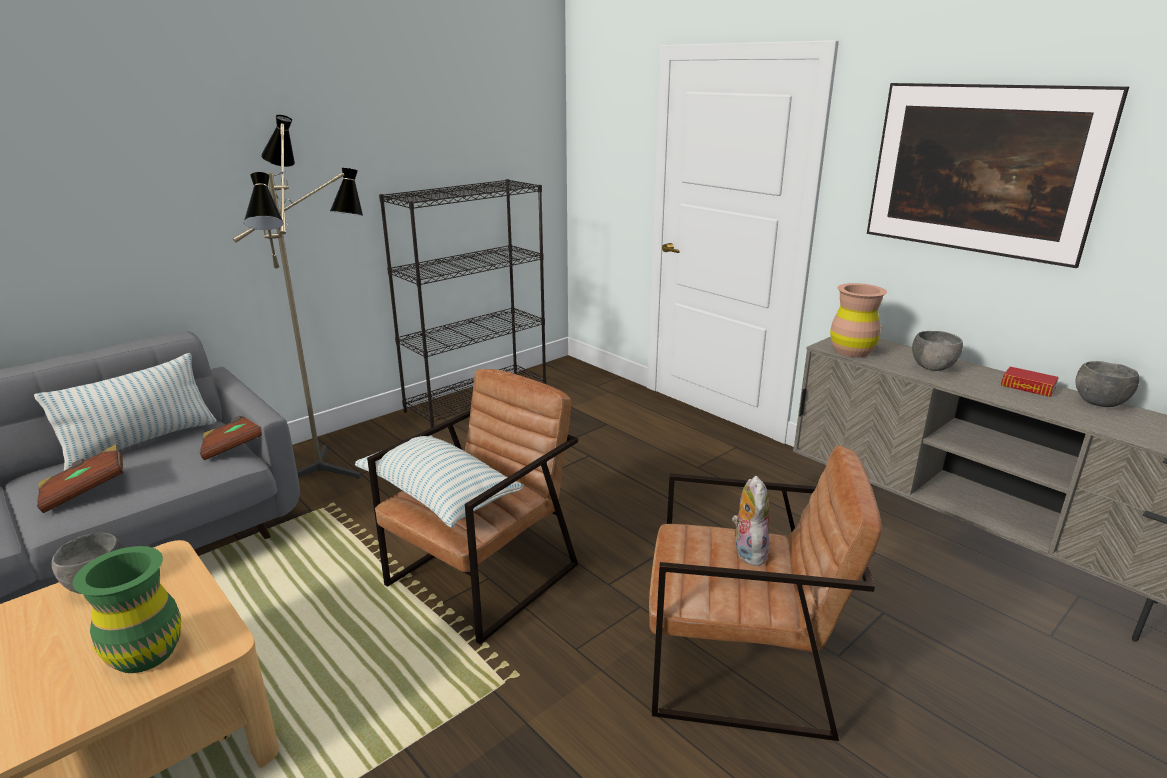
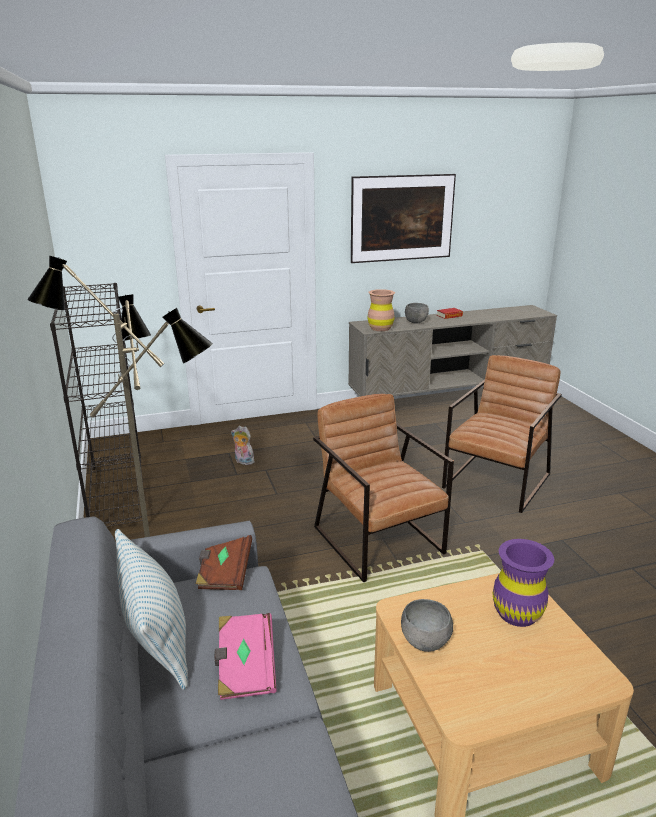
camera: 65 degrees left, 0 degrees up
(86, 492) = (245, 668): brown book -> pink book
(145, 653) = (517, 613): green vase -> purple vase
(439, 495) = (386, 489): pillow -> none
(747, 551) = (494, 420): plush toy -> plush toy (243, 462)
(1098, 403) = (473, 312): grey bowl -> none

